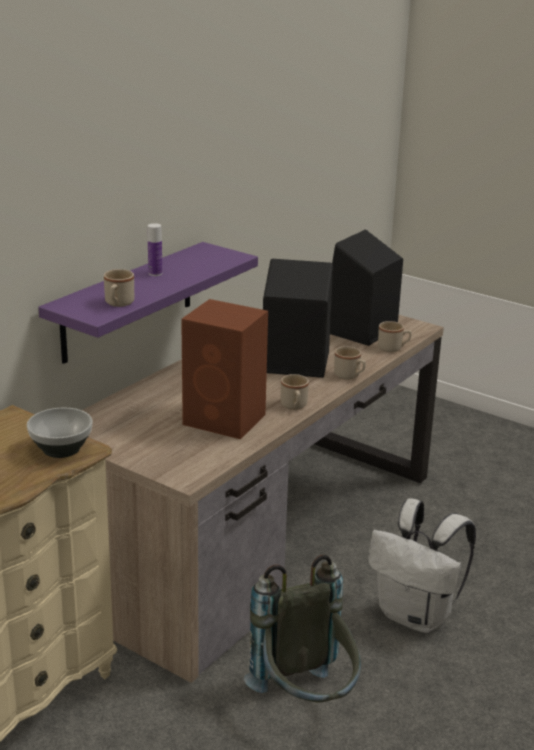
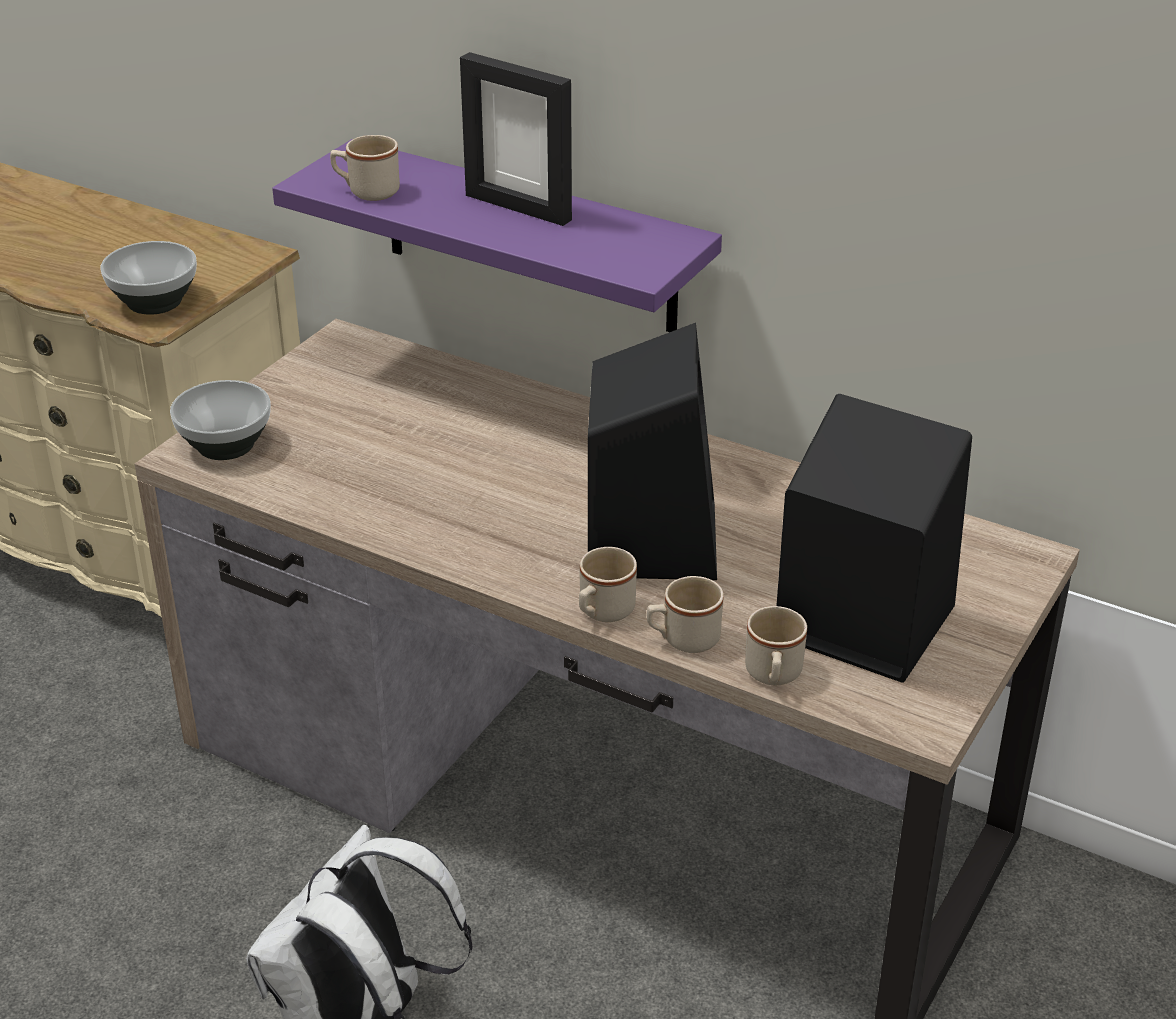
camera: 85 degrees right, 10 degrees up
(155, 273) = (519, 206): bottle -> picture frame
(181, 465) = (225, 447): none -> bowl
(226, 420) = (386, 476): brown speaker -> none
(294, 406) = (449, 547): beige mug -> beige mug (683, 639)
(306, 701) = (135, 880): grey backpack -> none

